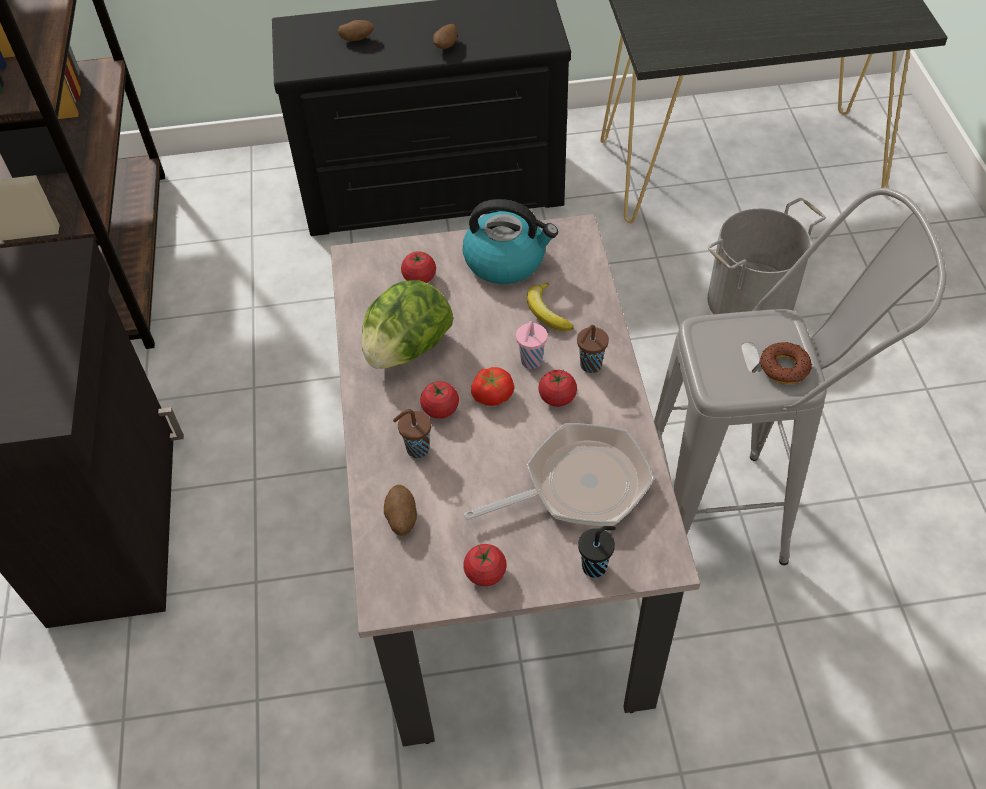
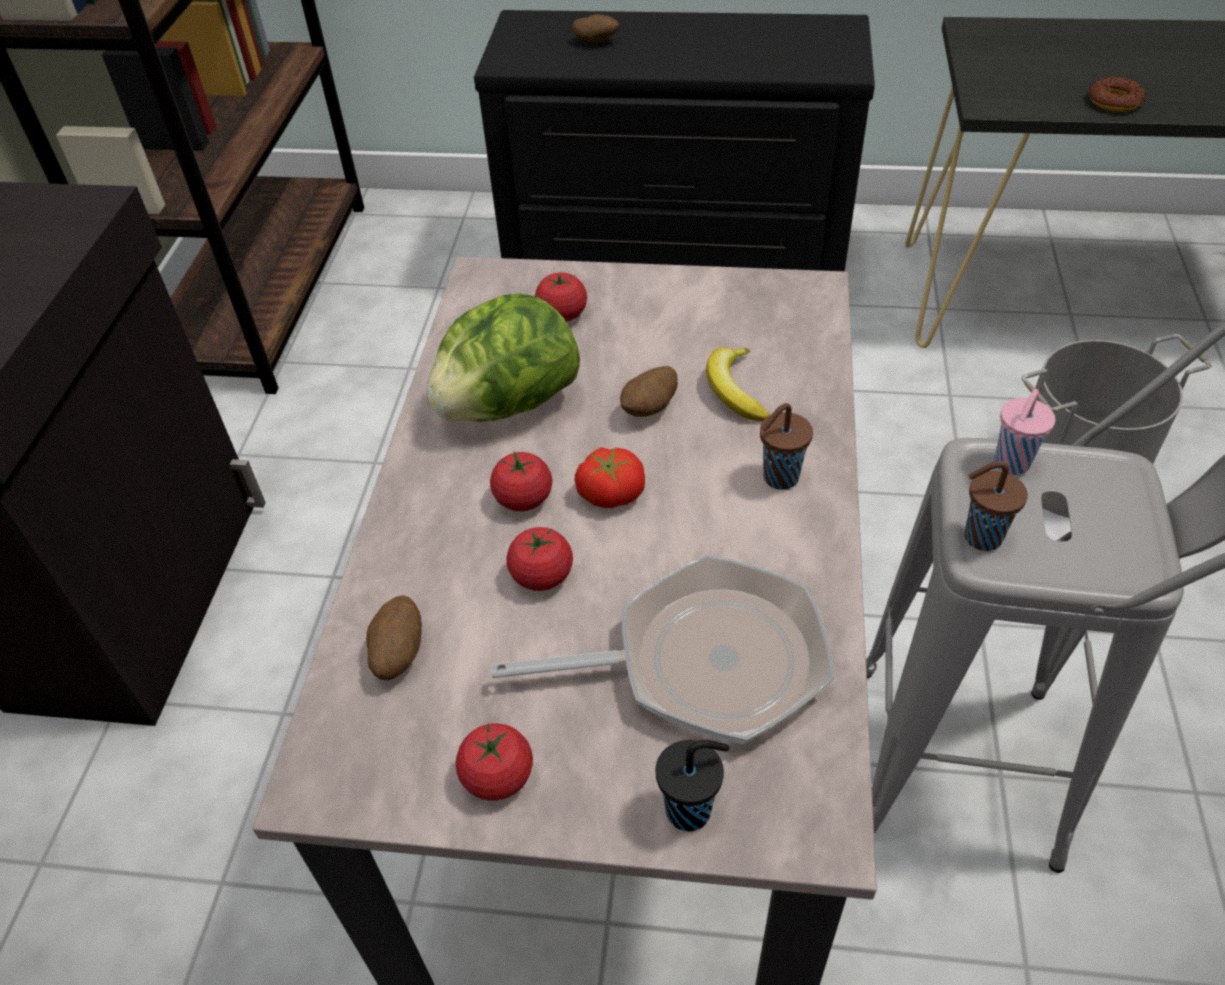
camera: 15 degrees right, 5 degrees down
(416, 449) = (463, 550): brown cup -> brown cup (980, 537)
(446, 46) = (707, 61): potato -> potato (650, 409)
(506, 260) = (696, 311): kettle -> none
(531, 362) = (687, 456): pink cup -> pink cup (1010, 464)
(557, 397) = (712, 516): tomato -> tomato (542, 575)
(784, 367) = (1112, 541): donut -> donut (1114, 101)

